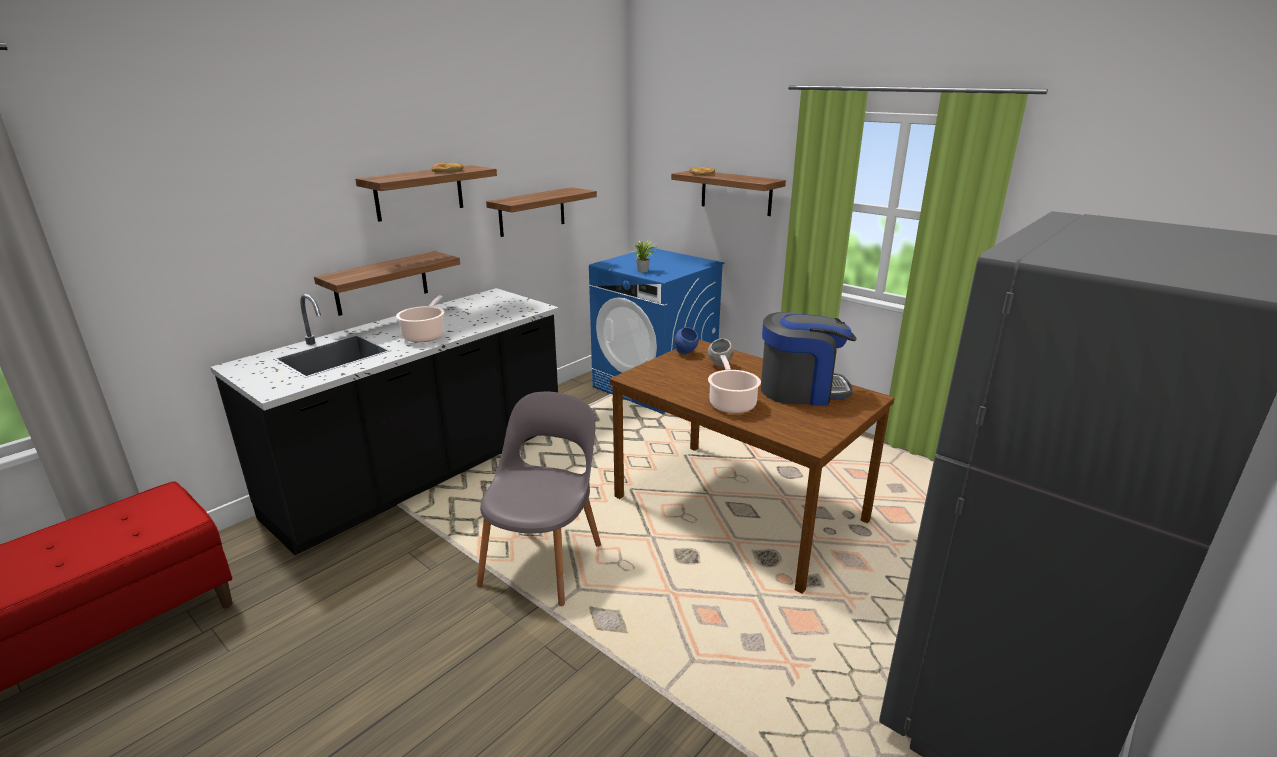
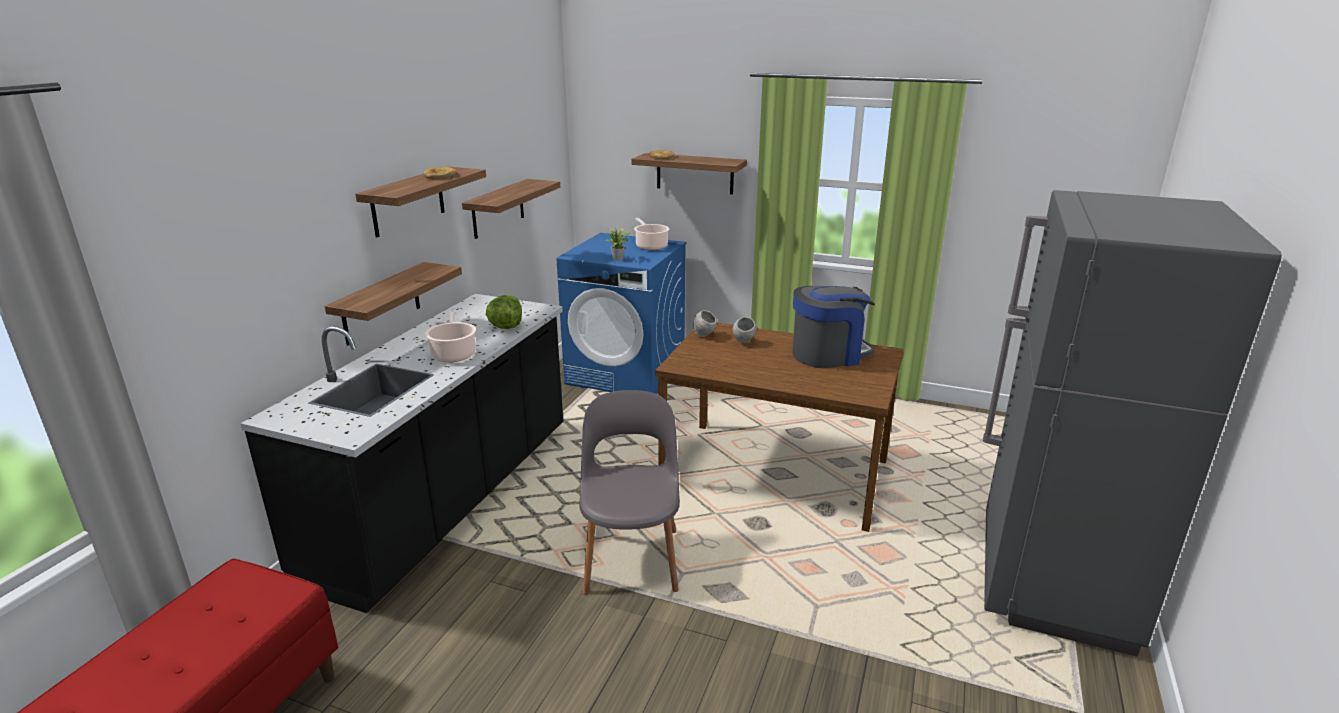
camera: 20 degrees left, 0 degrees up
(491, 319) = (505, 327): none -> lettuce
(686, 353) = (704, 336): blue bowl -> grey bowl
(731, 403) = (782, 375): cooking pot -> cooking pot (650, 246)

